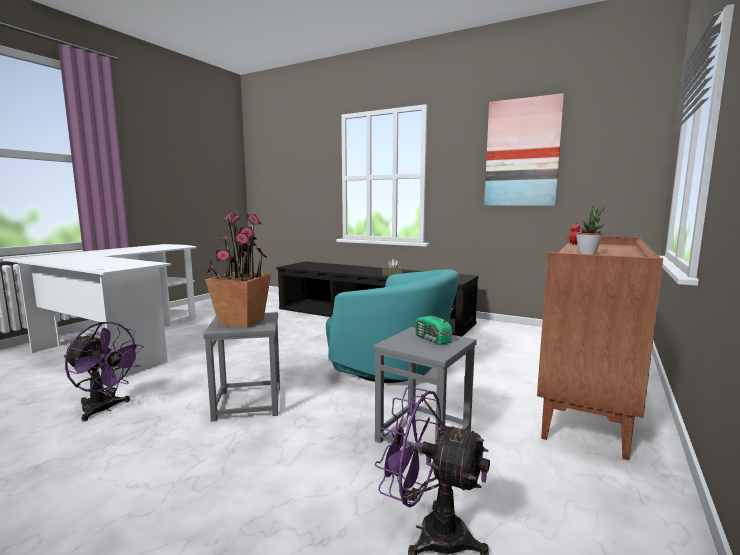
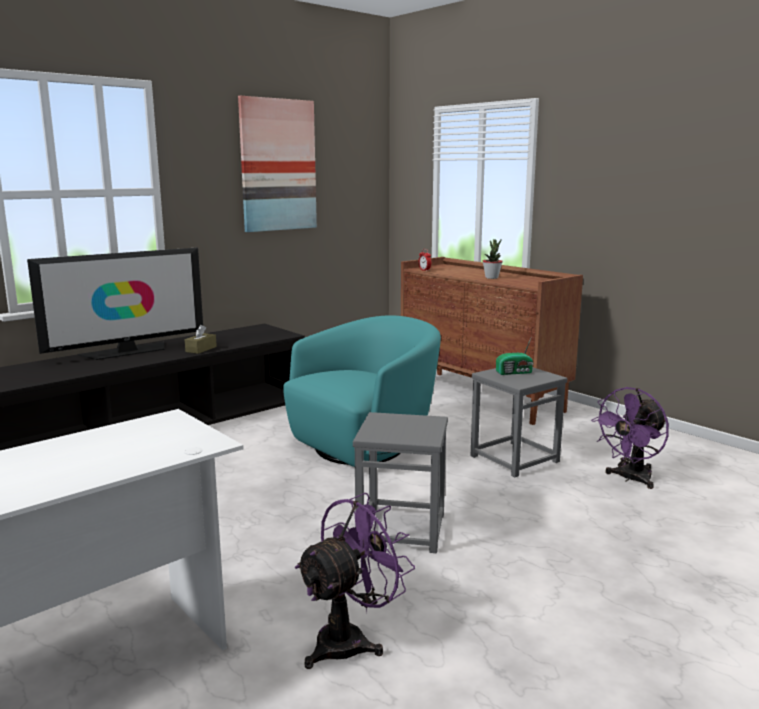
camera: 70 degrees left, 5 degrees up
(242, 322) = (405, 428): potted plant -> none
(370, 269) = (127, 351): none -> television

